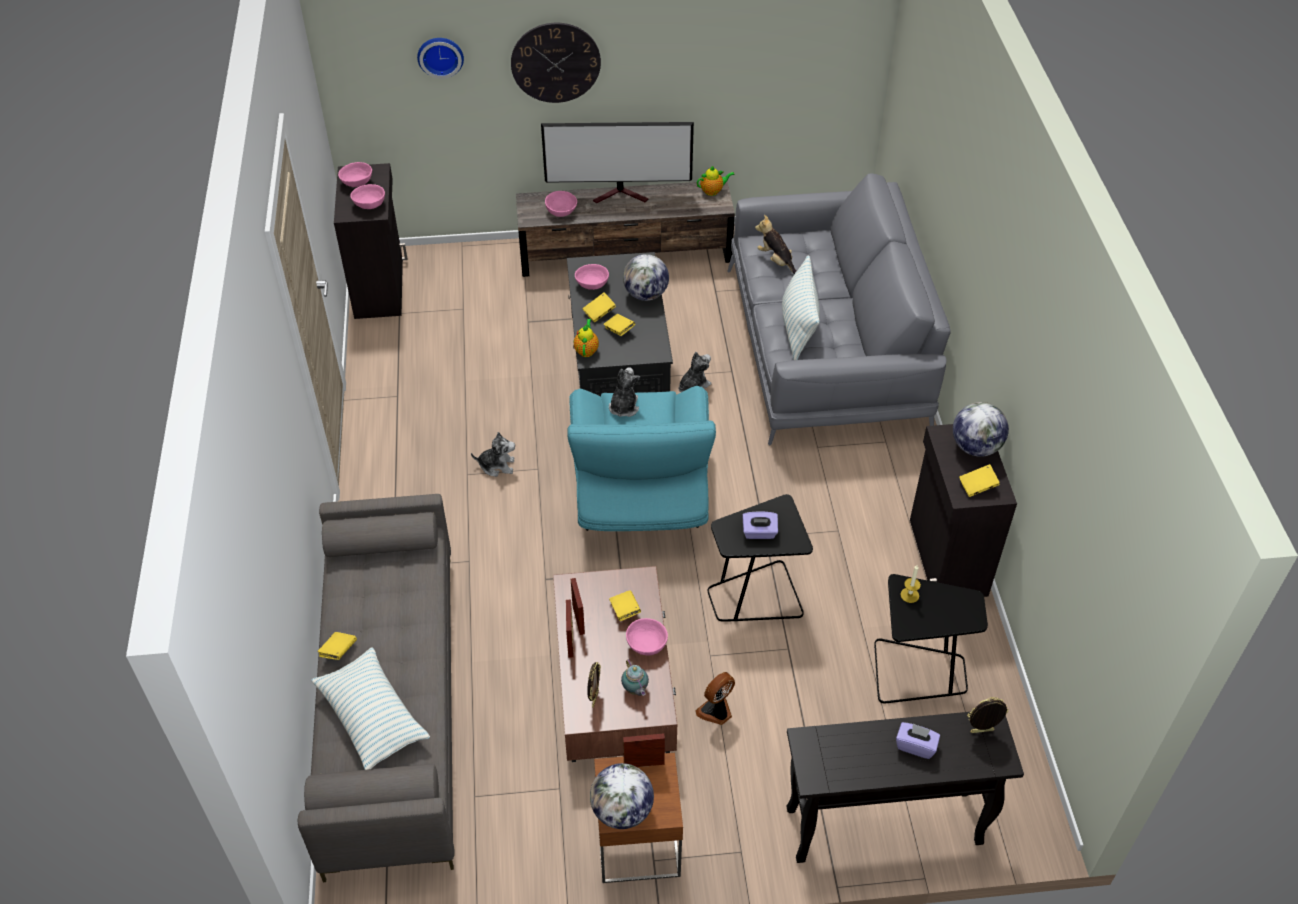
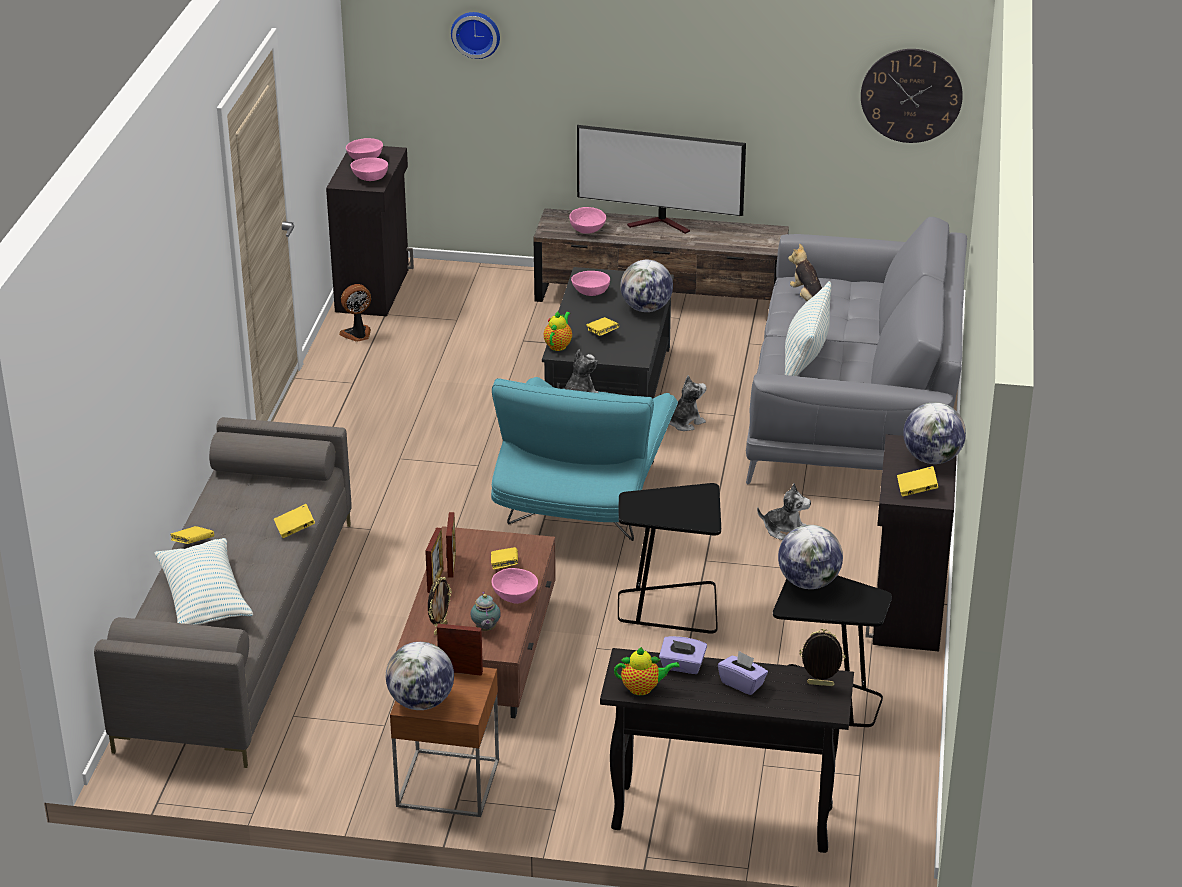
camera: 15 degrees right, 15 degrees down
(497, 465) = (435, 456): plush toy -> plush toy (785, 530)
(555, 62) = (599, 57): wall clock -> wall clock (911, 95)
(599, 313) = (587, 317): yellow book -> yellow book (295, 529)
(713, 191) = (767, 234): teapot -> teapot (643, 688)
(716, 711) = (581, 694): fan -> fan (357, 335)
(759, 533) = (668, 508): purple tissue box -> purple tissue box (682, 666)
(909, 595) = (808, 582): candle -> globe

